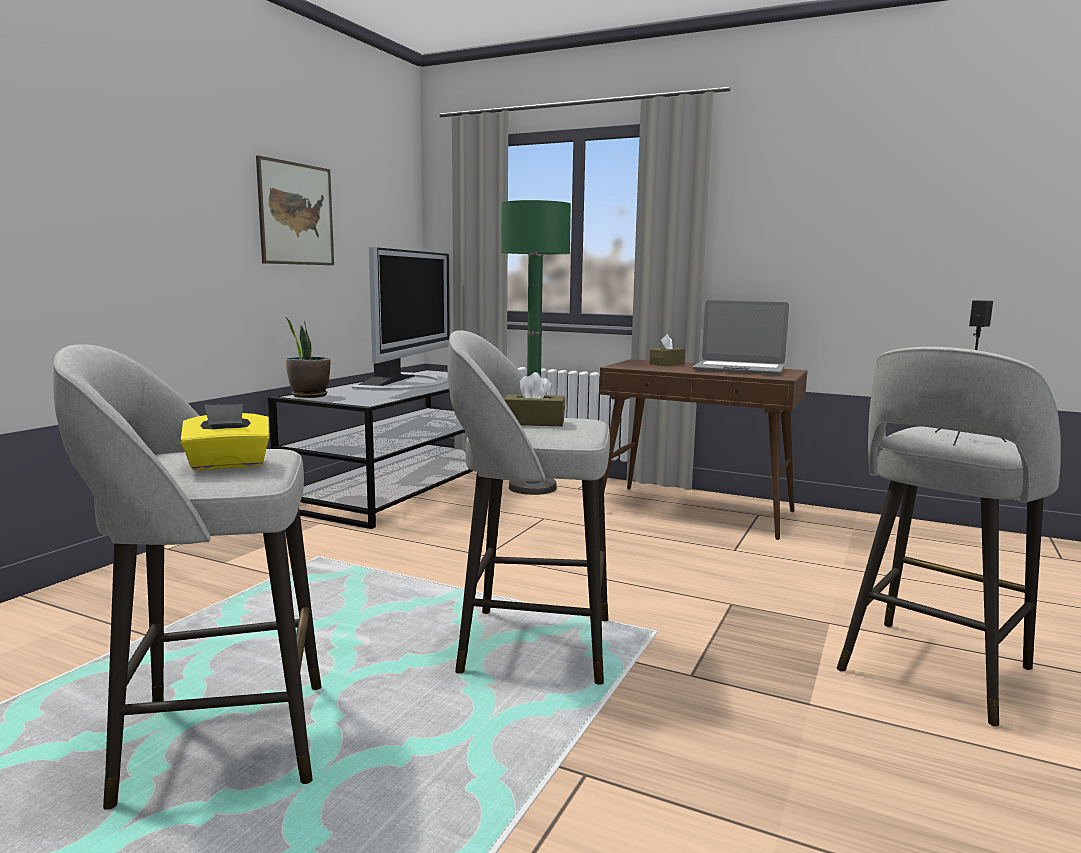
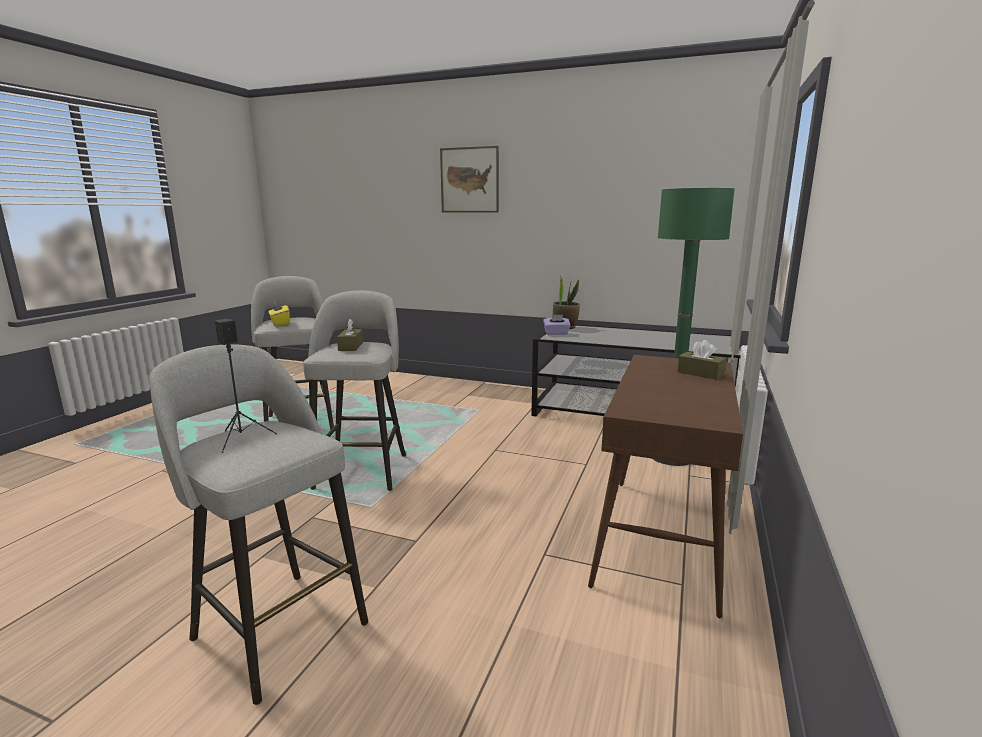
camera: 85 degrees right, 5 degrees up
(296, 214) = (598, 207): picture -> picture (469, 180)
(346, 400) = (556, 333): none -> purple tissue box
(407, 382) = (653, 337): television -> none
(739, 369) = (686, 398): laptop -> none

